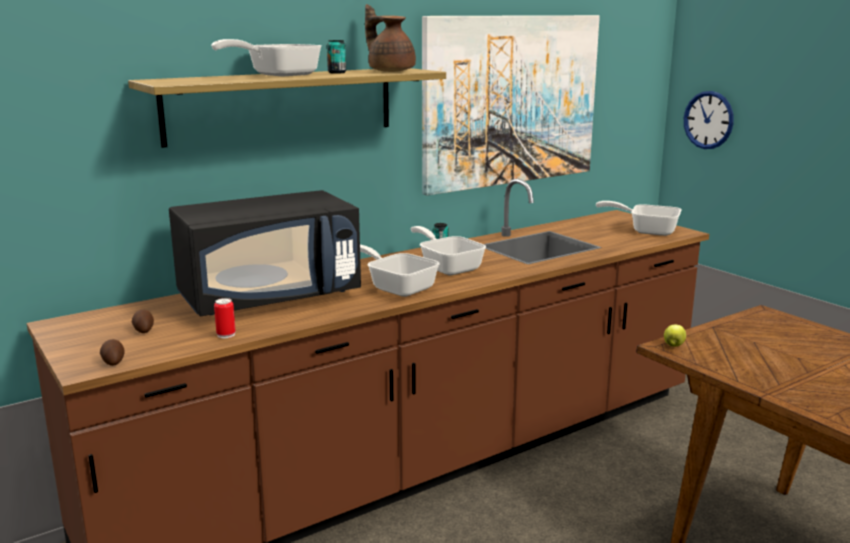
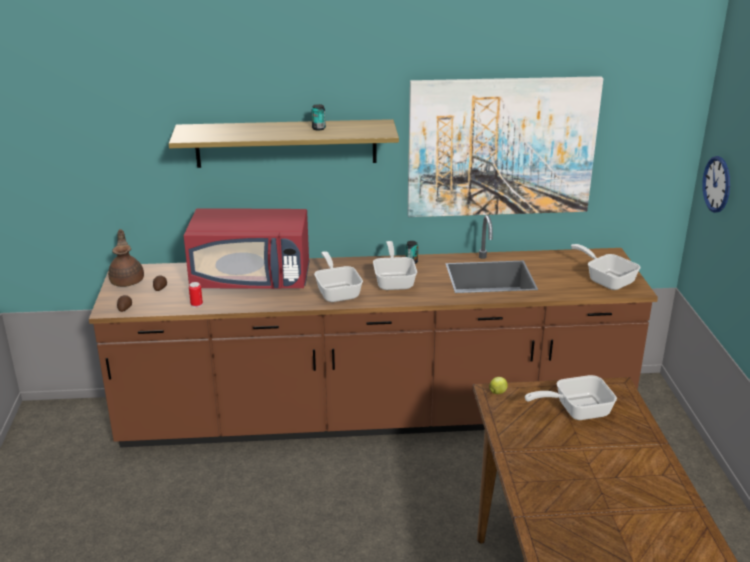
camera: 30 degrees right, 10 degrees up
(270, 297) = (252, 279): black microwave -> red microwave
(276, 75) = (271, 129): frying pan -> frying pan (575, 410)
(390, 71) = (361, 129): brown teapot -> brown teapot (127, 280)

